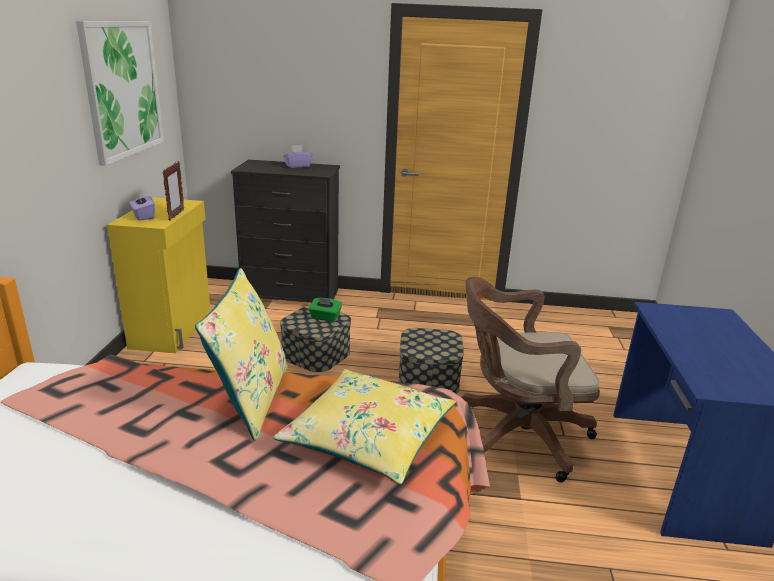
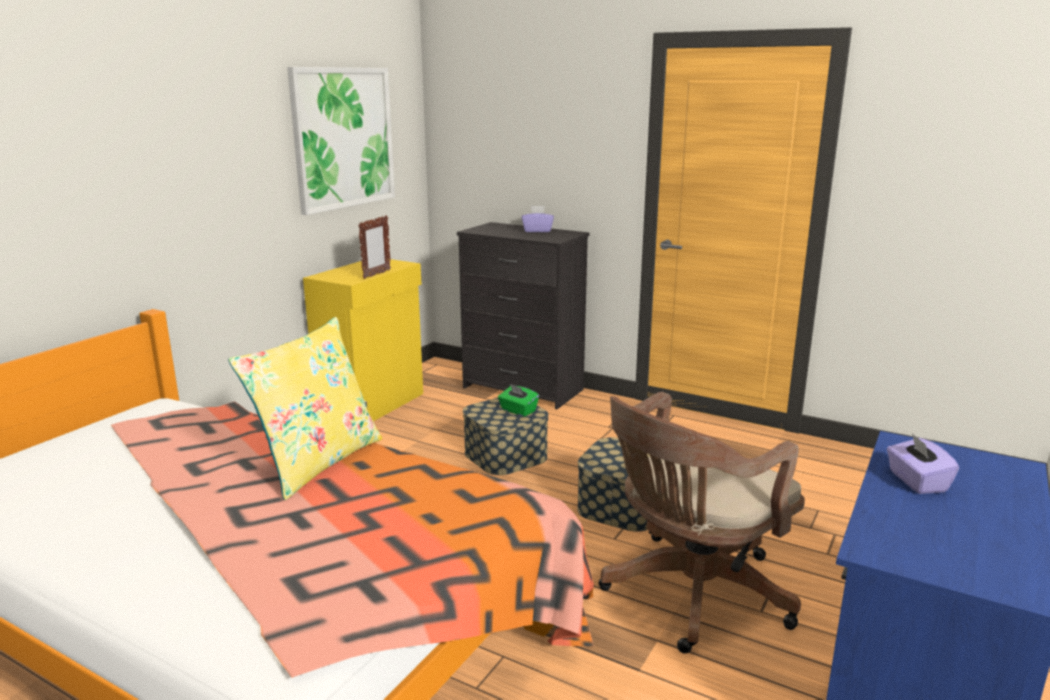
camera: 25 degrees right, 5 degrees down
(143, 216) = (344, 273): purple tissue box -> purple tissue box (916, 481)
(368, 436) = (400, 521): yellow pillow -> none
(515, 435) = (690, 595): brown office chair -> brown office chair turned 60 degrees counterclockwise

